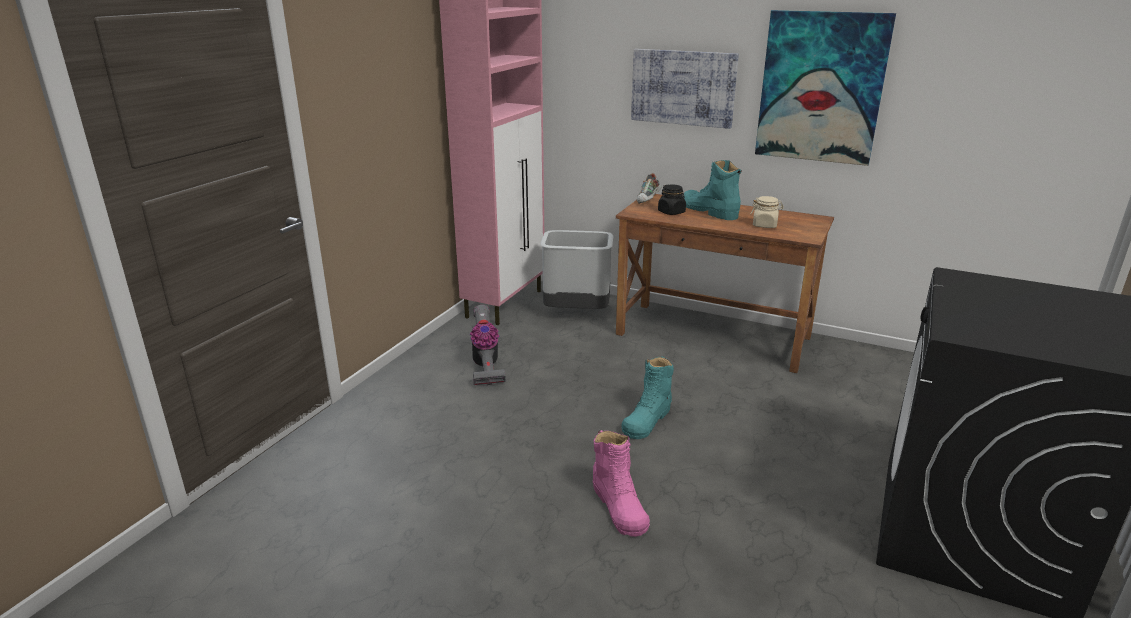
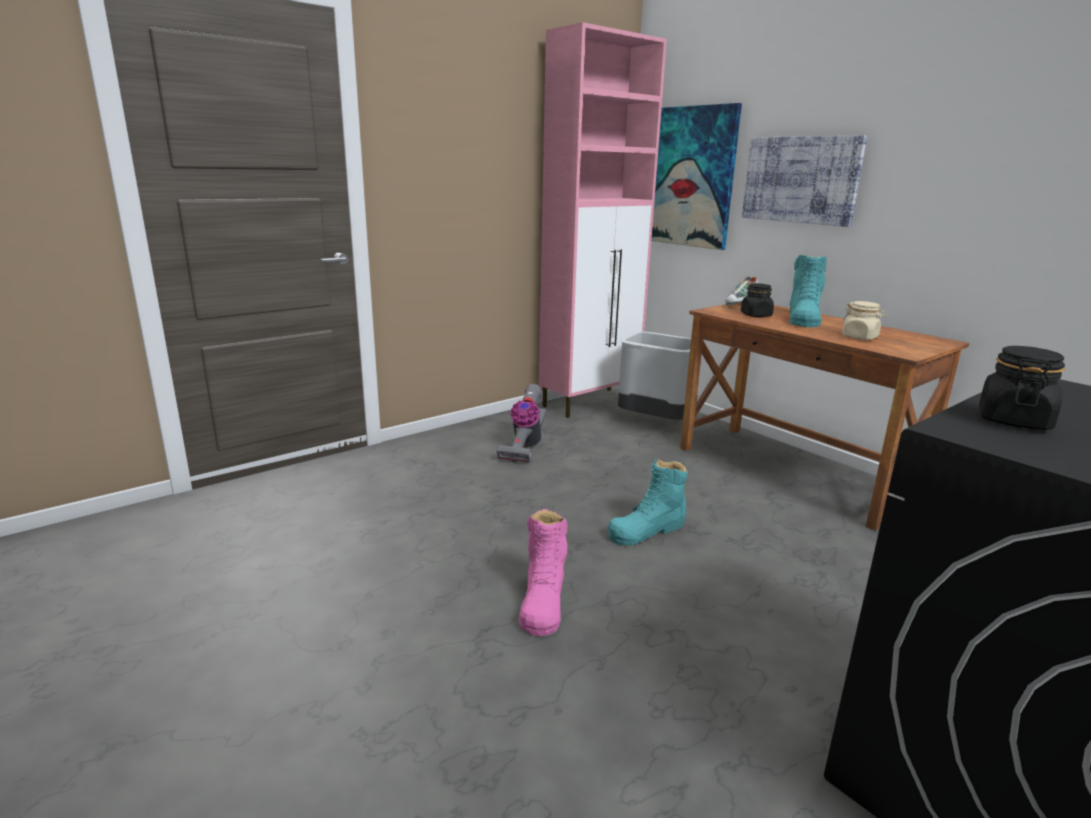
camera: 25 degrees right, 5 degrees down
(709, 211) = (803, 319): turquoise boot -> turquoise boot turned 150 degrees counterclockwise
(821, 88) = (968, 174): picture -> picture (689, 177)
(972, 317) = (1012, 420): none -> black jar

